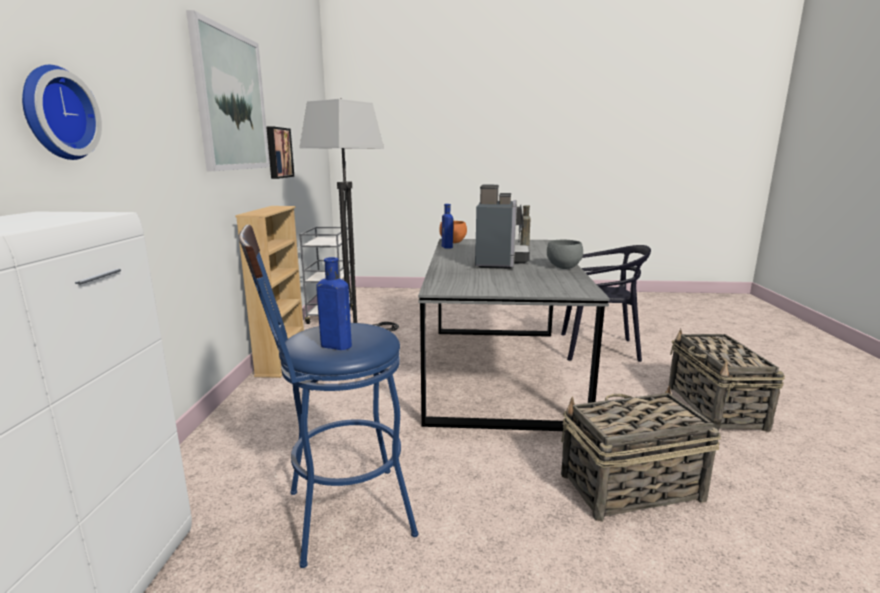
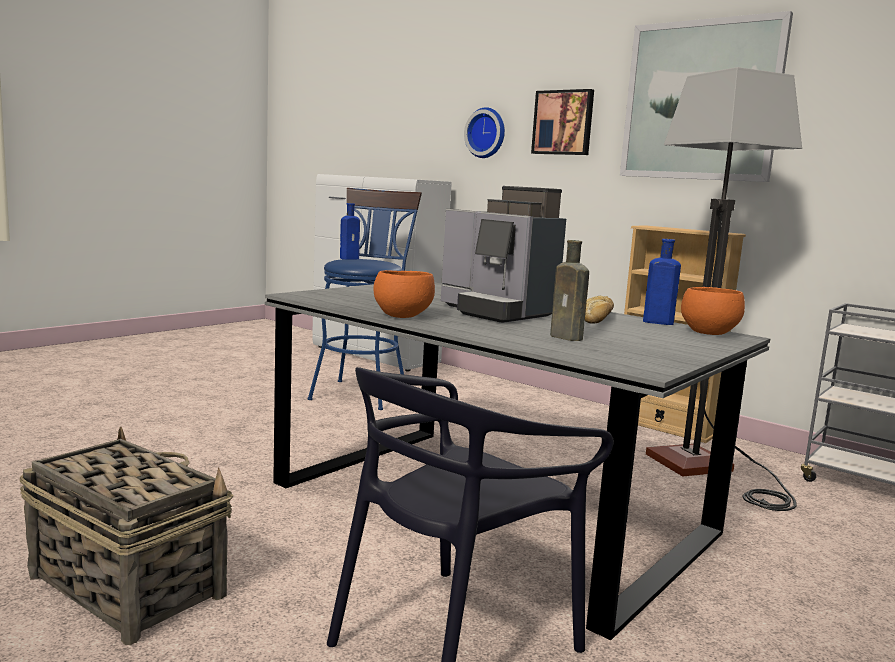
camera: 125 degrees right, 5 degrees down
(278, 152) = (834, 163): picture -> picture (563, 123)
(462, 252) = (597, 317): none -> bread
(563, 267) = (401, 316): grey bowl -> orange bowl
(629, 487) = (198, 456): basket -> none

